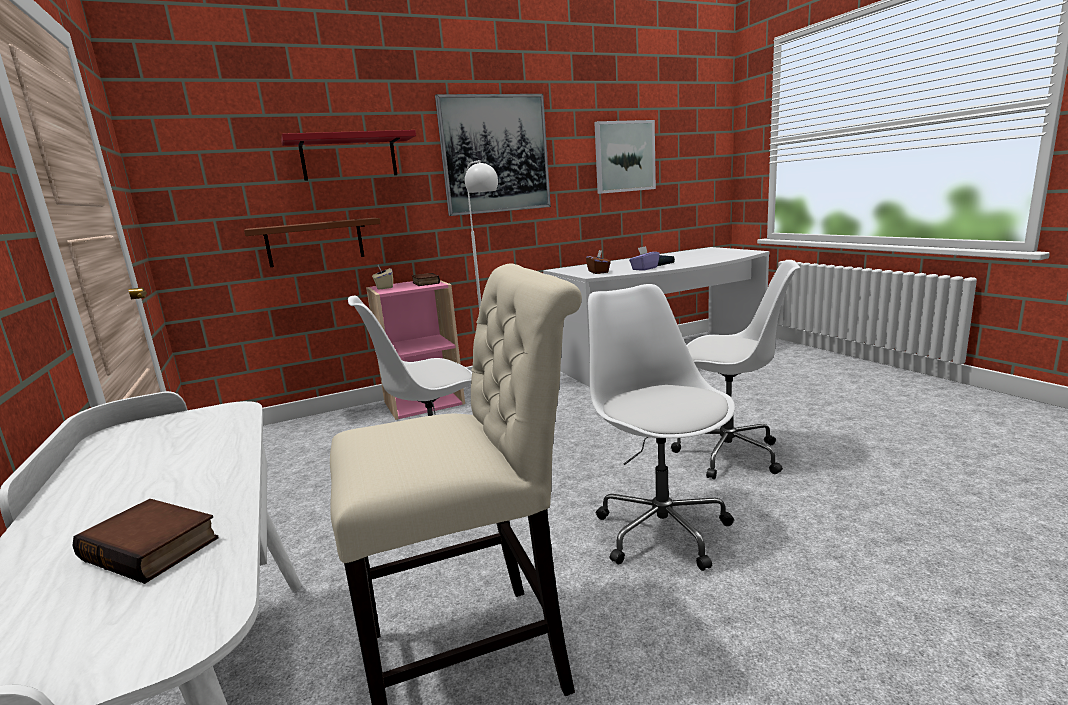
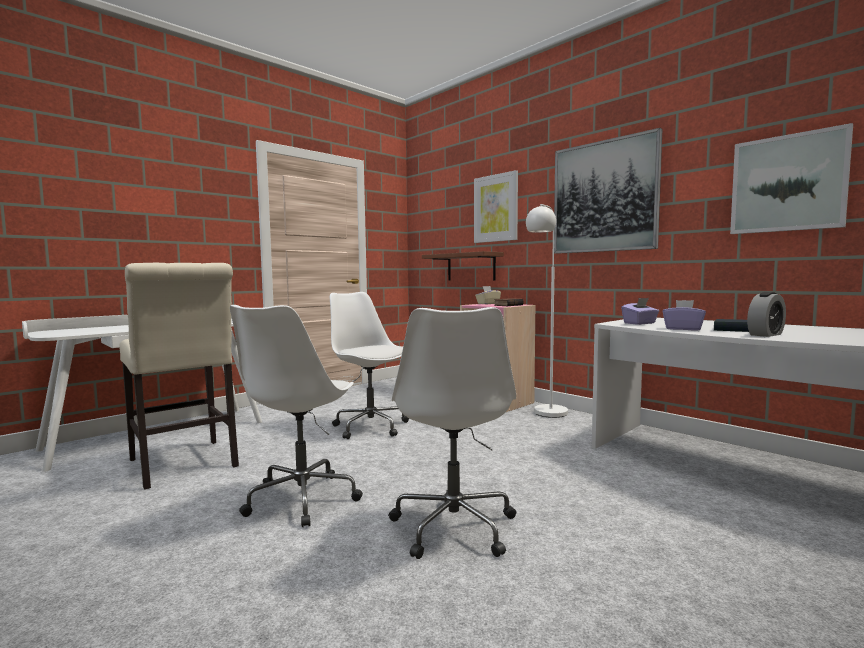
camera: 70 degrees right, 10 degrees down
(155, 547) = (108, 330): book -> none
(349, 157) = (496, 208): red shelf -> picture
(598, 272) = (640, 323): brown tissue box -> purple tissue box
(659, 530) = (300, 501): white office chair -> white office chair turned 150 degrees clockwise
(686, 262) = (765, 334): none -> alarm clock

